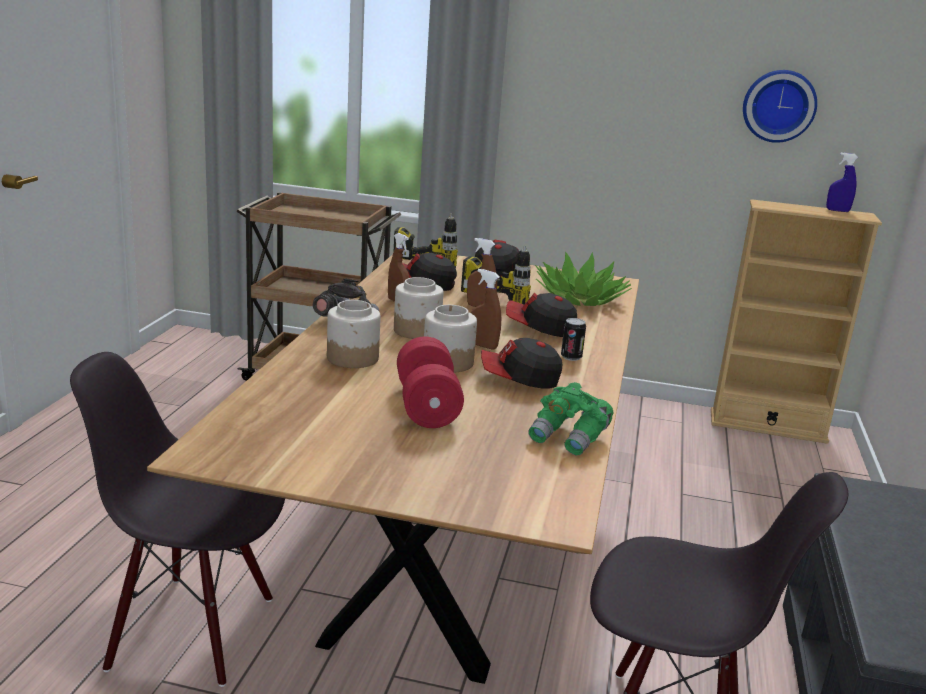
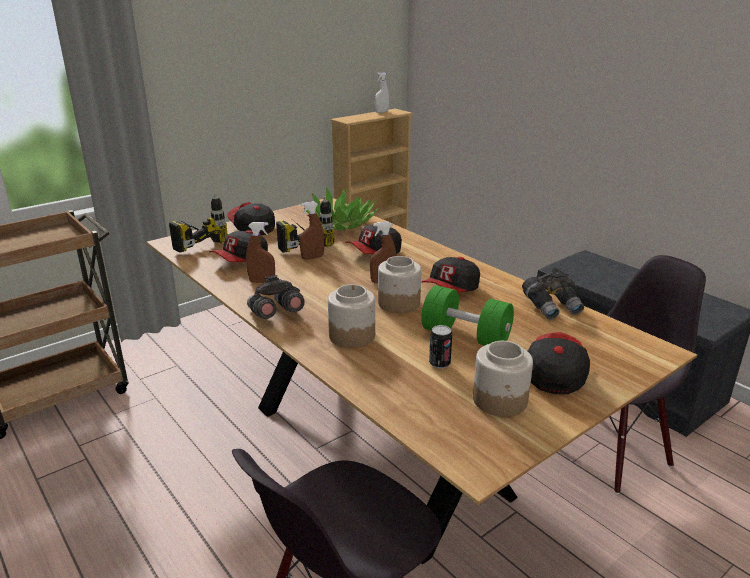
camera: 50 degrees left, 5 degrees up
(413, 464) = (554, 373): none -> cap
(417, 331) = (329, 294): jar -> jar (500, 400)
(427, 406) = (465, 336): red dumbbell -> green dumbbell
(569, 438) = (551, 307): green binoculars -> grey binoculars
(571, 357) = (432, 262): can -> can (439, 363)
(779, 105) = (331, 48): wall clock -> none
(837, 210) = (381, 112): blue spray bottle -> white spray bottle

